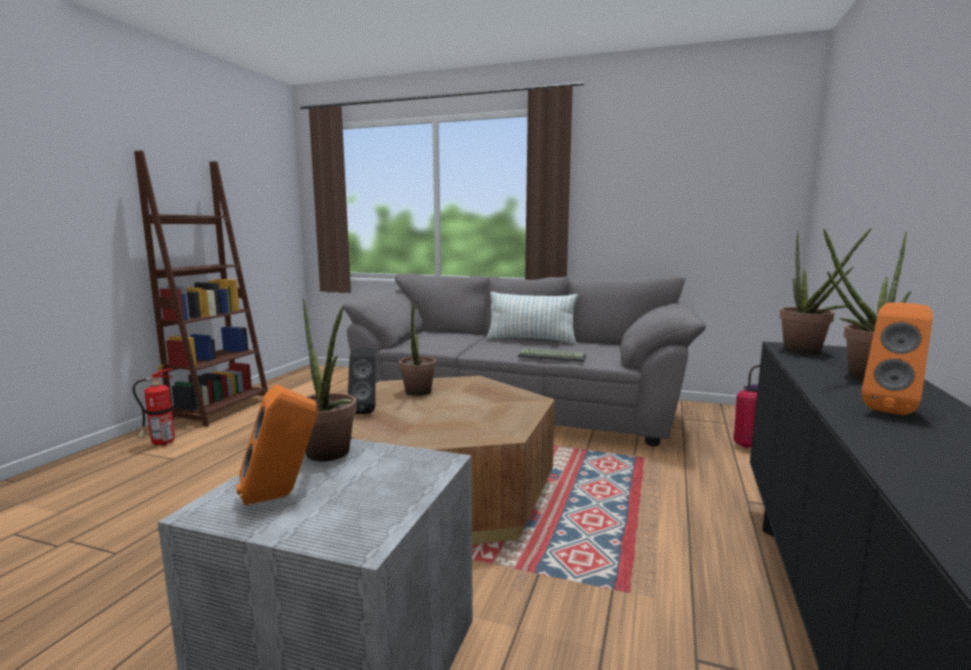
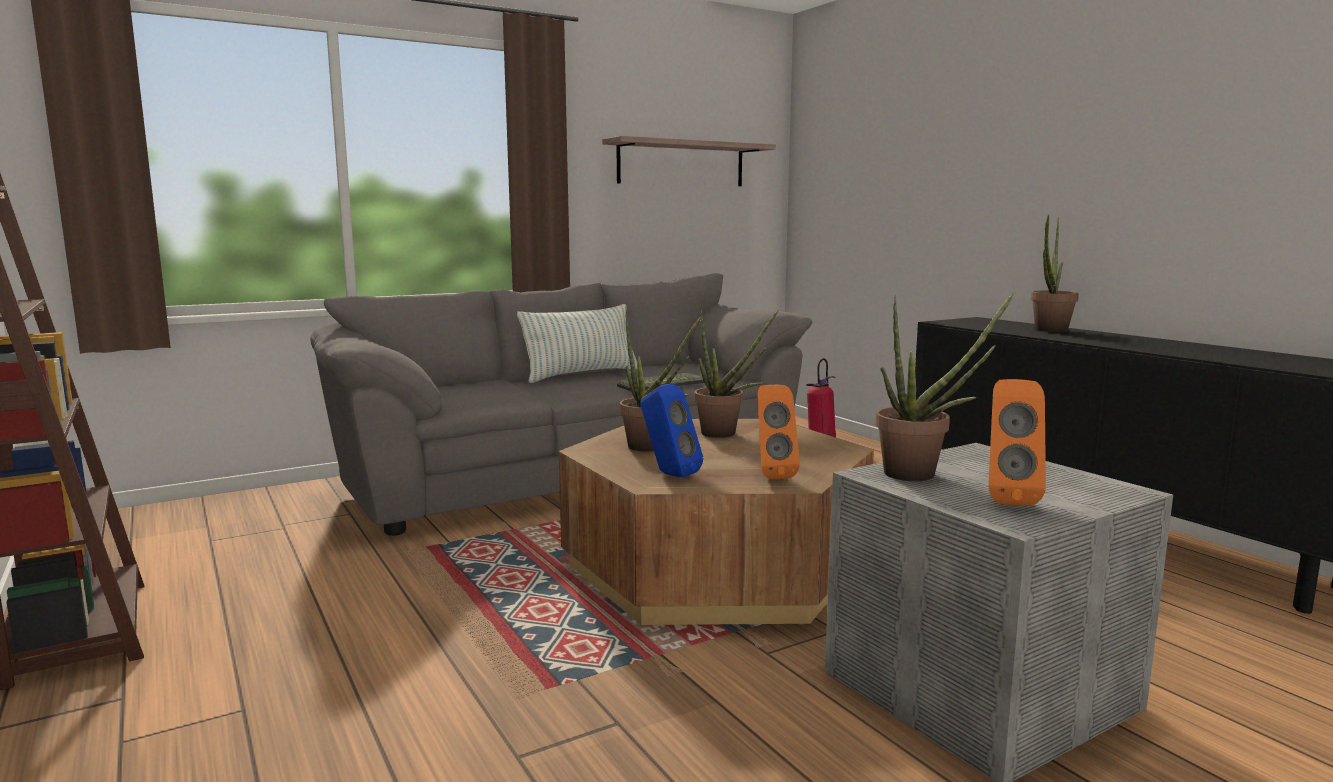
camera: 50 degrees left, 0 degrees up
(160, 444) = (128, 714): fire extinguisher -> none
(365, 410) = (668, 474): black speaker -> blue speaker
(682, 184) = (681, 164): none -> shelf
(808, 352) = (969, 323): potted plant -> potted plant (725, 434)
(889, 409) = (1122, 341): orange speaker -> orange speaker (771, 475)

